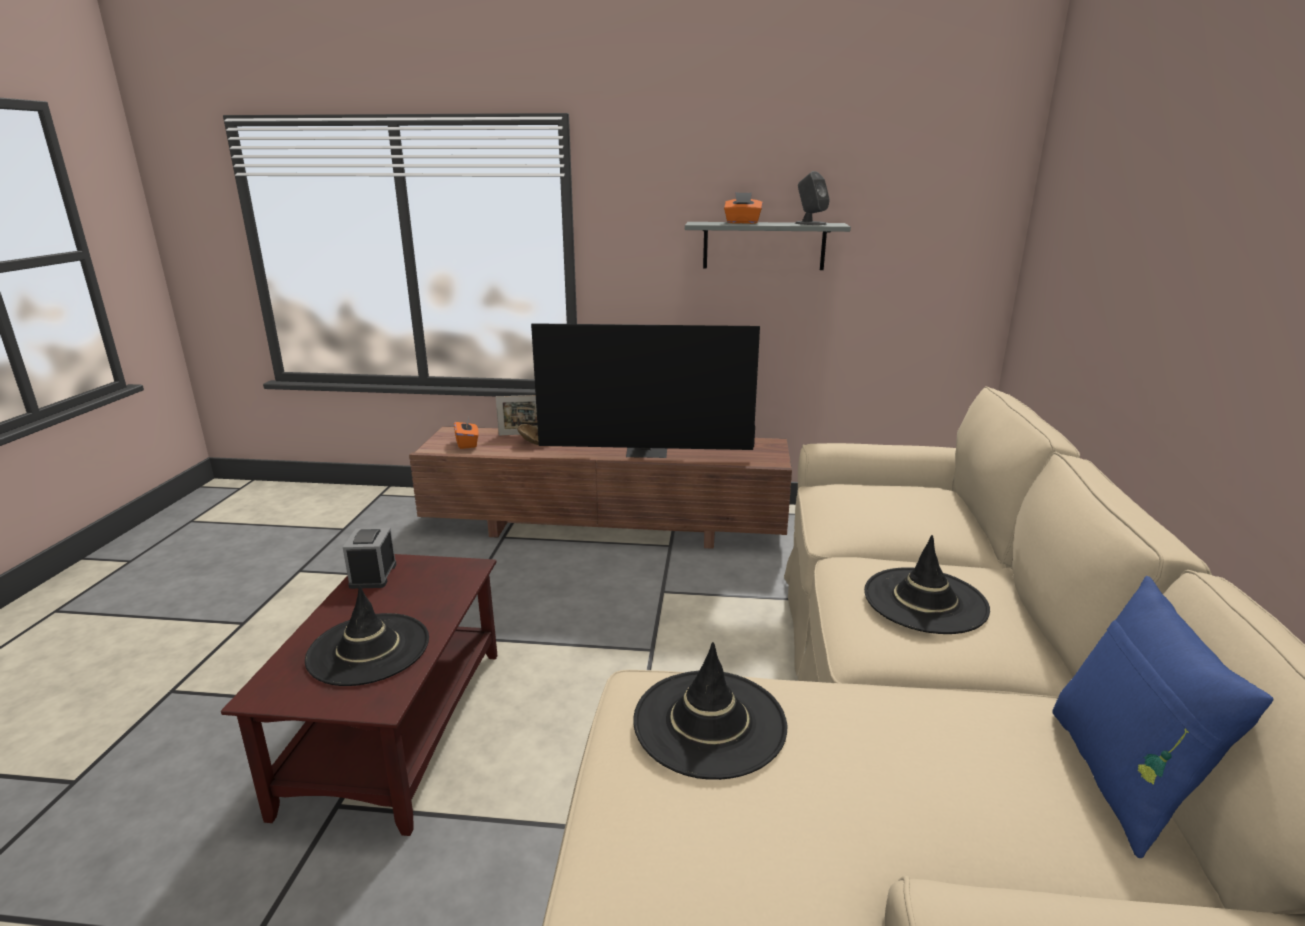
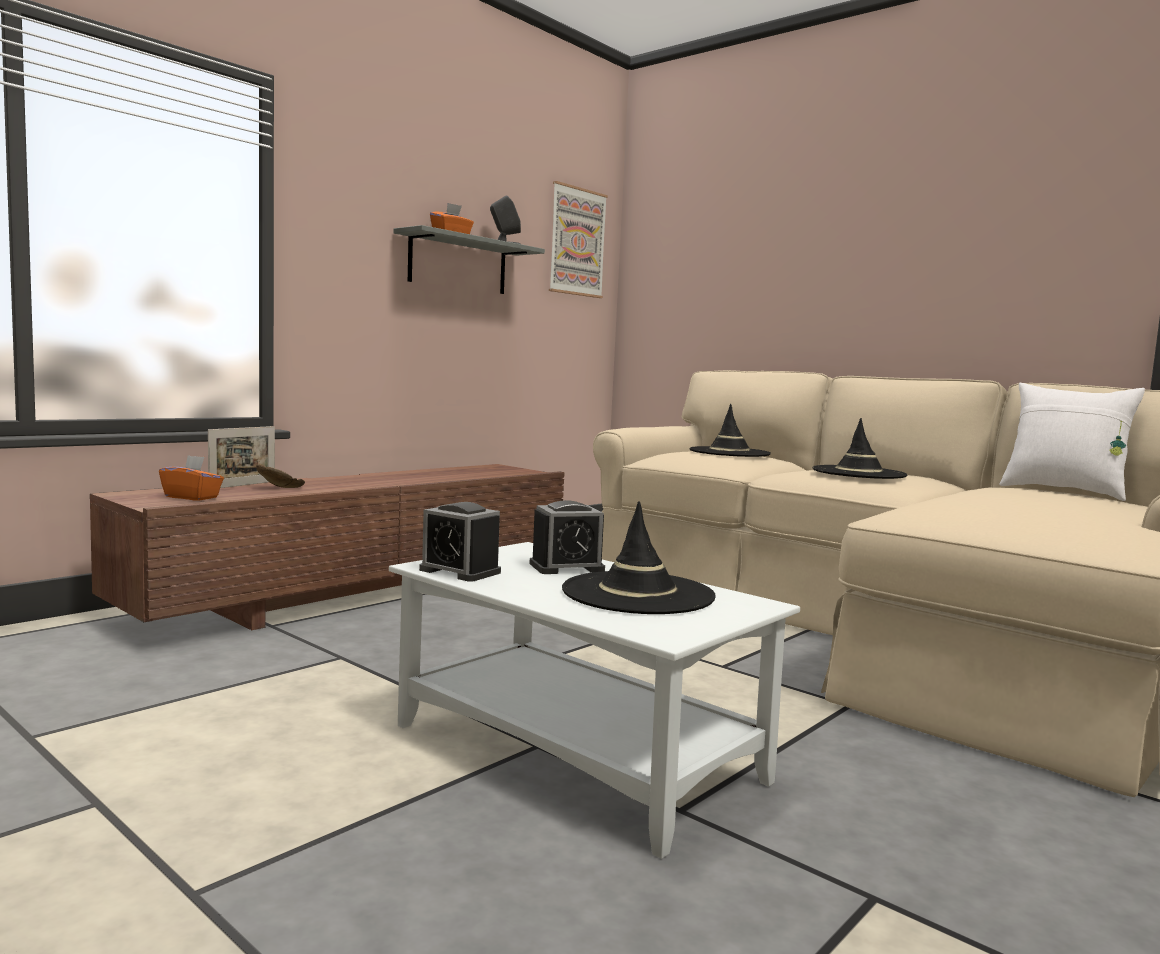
camera: 55 degrees left, 15 degrees down
(397, 729) = (579, 753): brown coffee table -> white coffee table
(424, 600) = (566, 567): none -> alarm clock
(647, 452) = (419, 479): television -> none
(709, 723) = (968, 506): black hat -> black hat (729, 453)
(946, 199) = (577, 242): none -> picture
(1119, 779) = (1063, 492): blue pillow -> white pillow

